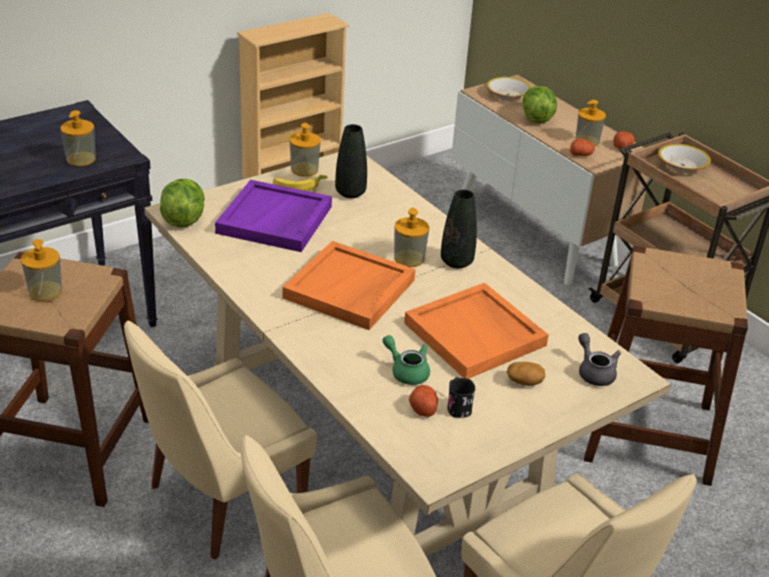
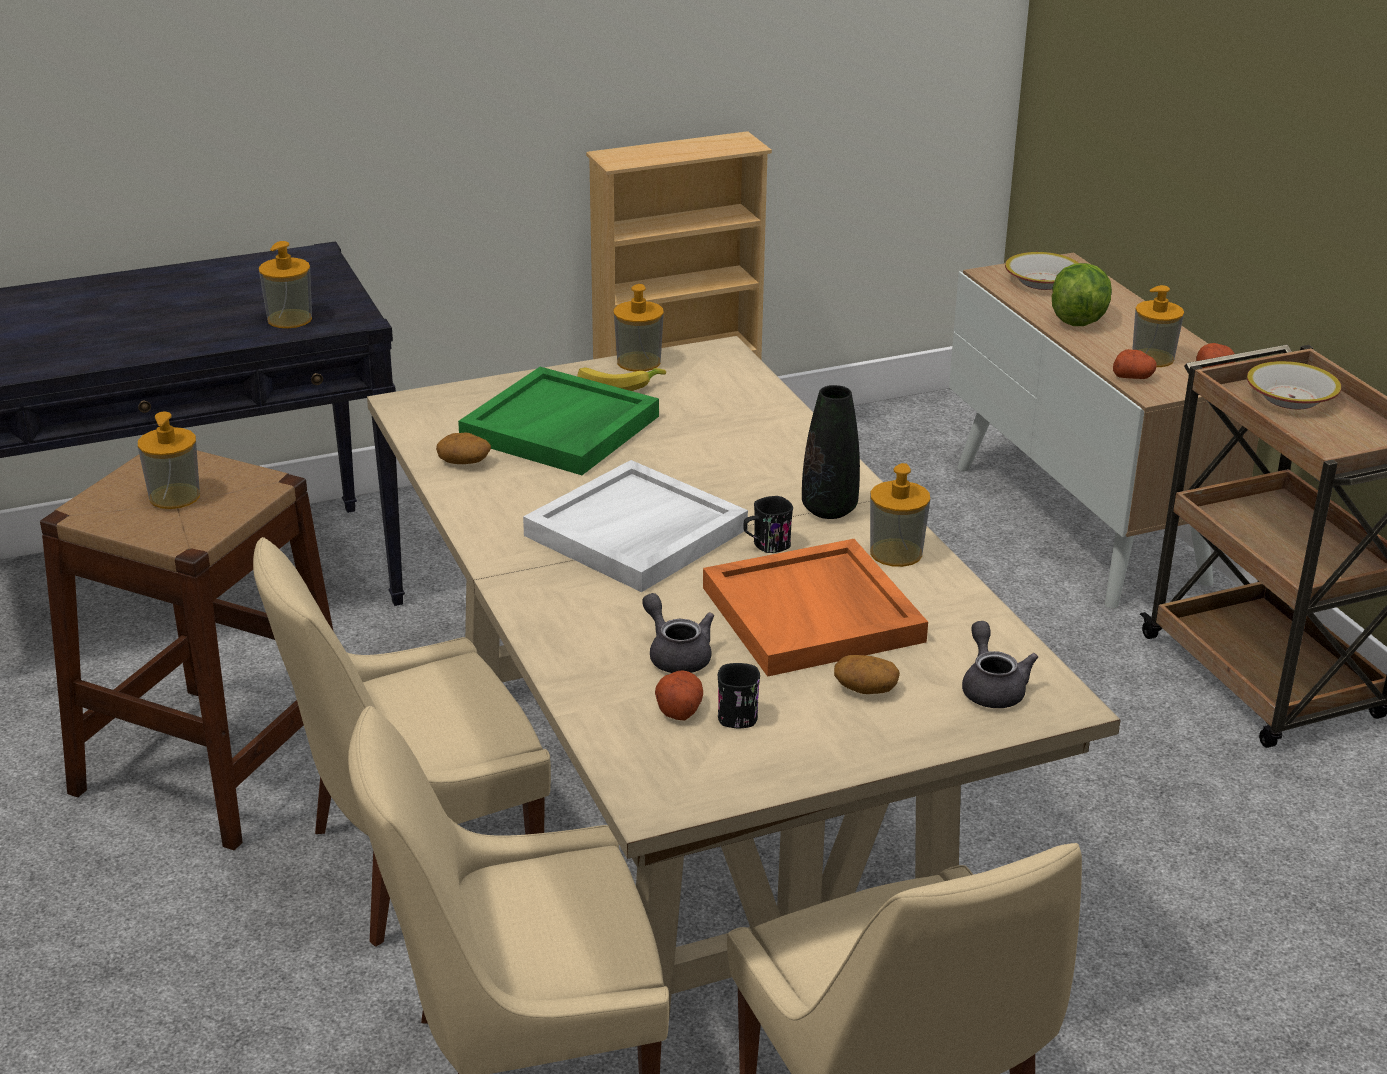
camera: 15 degrees right, 5 degrees down
(183, 218) = (419, 415): lettuce -> none
(225, 249) = (464, 461): none -> potato
(275, 220) = (560, 428): purple tray -> green tray
(350, 193) = (698, 399): black vase -> none
(350, 290) = (636, 533): orange tray -> white tray
(406, 371) = (676, 655): green teapot -> grey teapot
(409, 258) = (752, 498): soap dispenser -> soap dispenser (896, 553)
(429, 290) = (766, 545): none -> black mug
(648, 432) = (1174, 849): brown stool -> none

